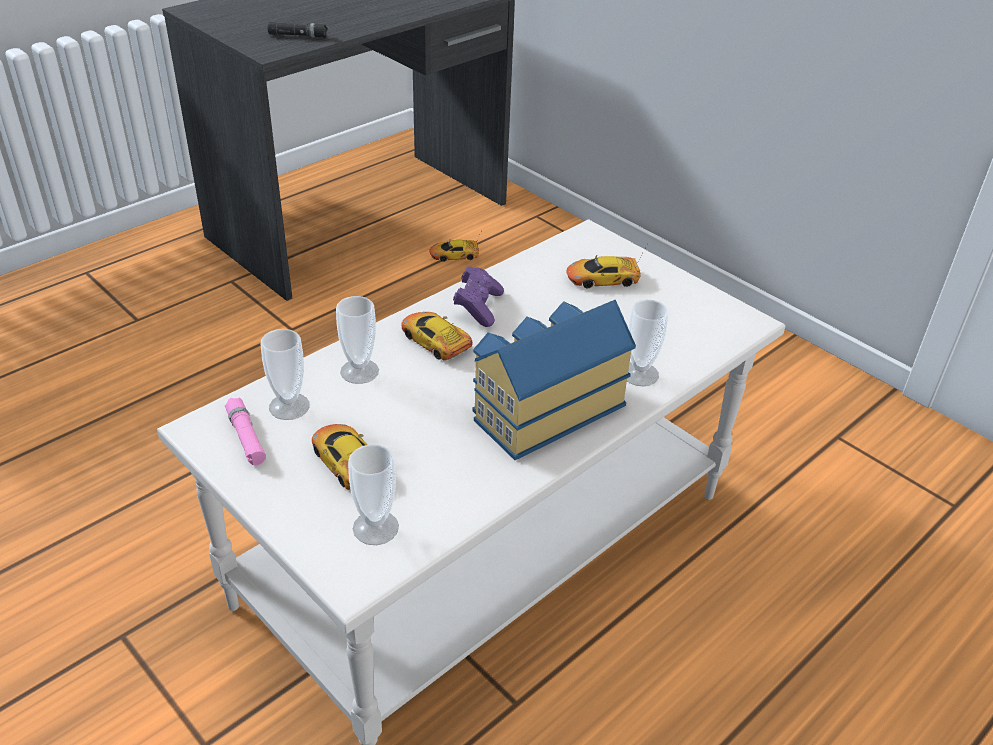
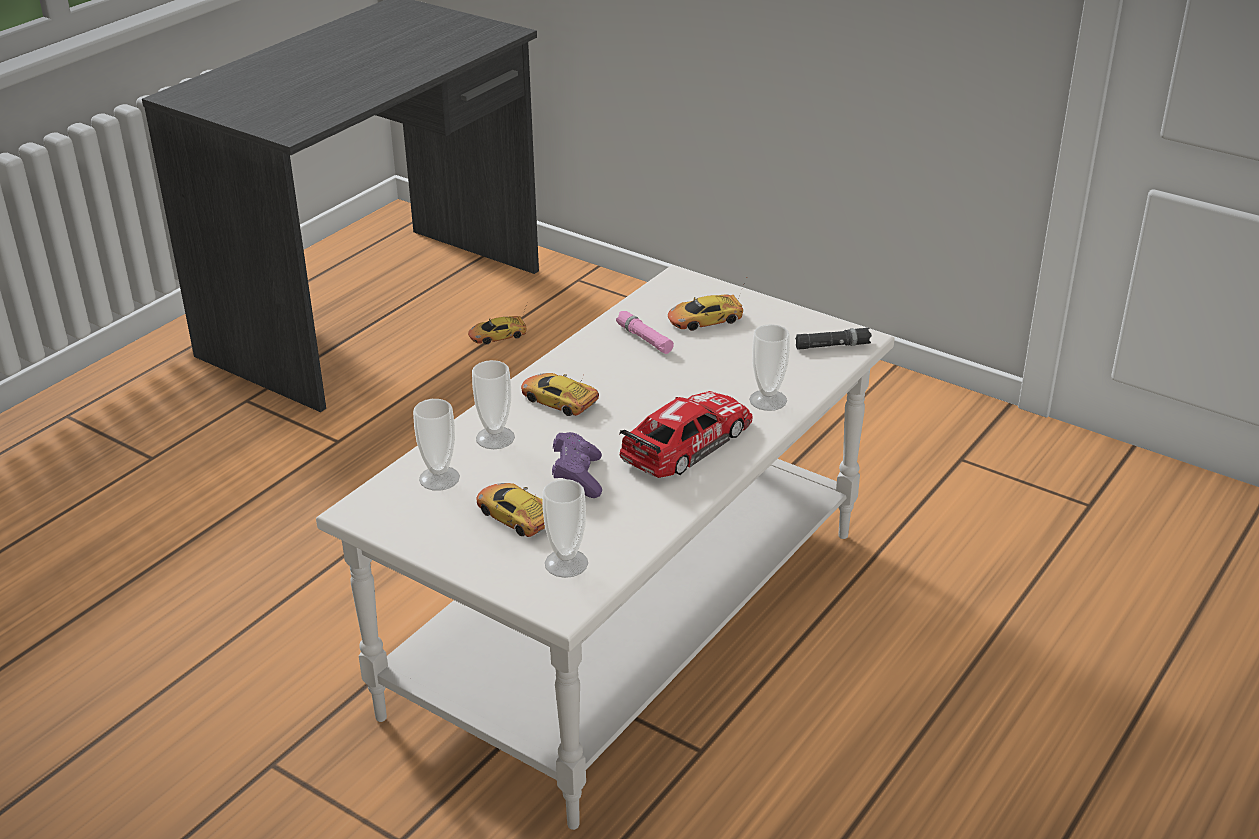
camera: 10 degrees left, 5 degrees down
(246, 437) = (409, 510): pink flashlight -> pink flashlight (644, 338)
(298, 35) = (313, 111): black flashlight -> black flashlight (832, 345)
(478, 307) = (590, 363): purple game controller -> purple game controller (577, 477)
(543, 408) = (686, 443): toy house -> toy car

